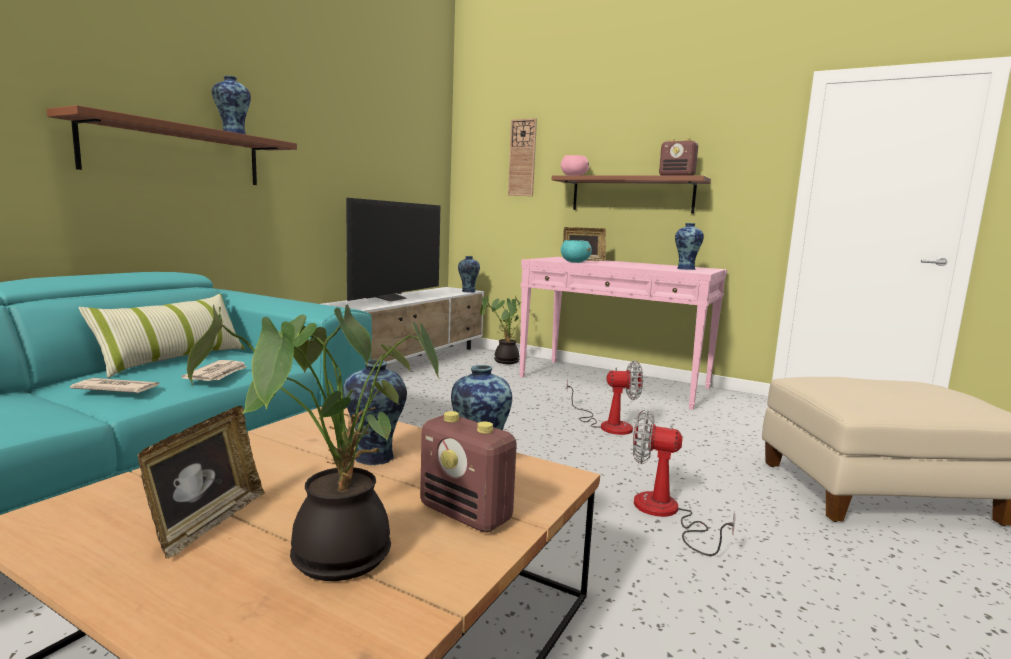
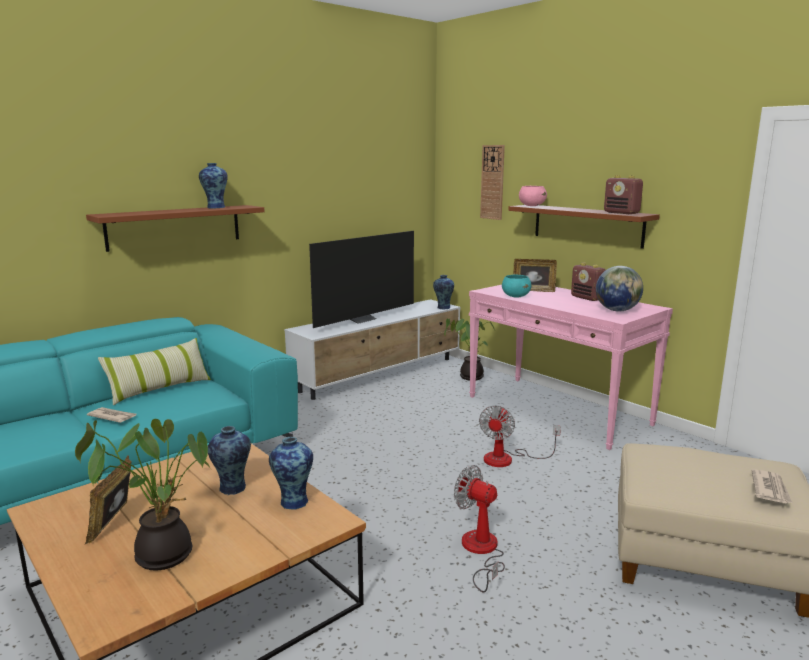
camera: 20 degrees right, 5 degrees up
(207, 523) = (114, 523): picture frame -> picture frame turned 150 degrees clockwise
(218, 374) = (176, 407): newspaper -> newspaper (770, 489)
(466, 514) = (251, 540): radio -> radio (587, 298)
(607, 425) = (508, 459): fan -> fan turned 90 degrees clockwise
(686, 269) = (617, 310): vase -> globe

